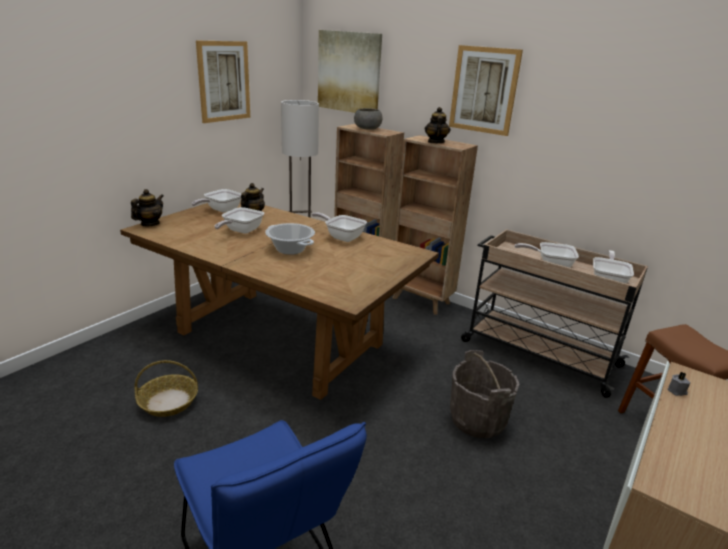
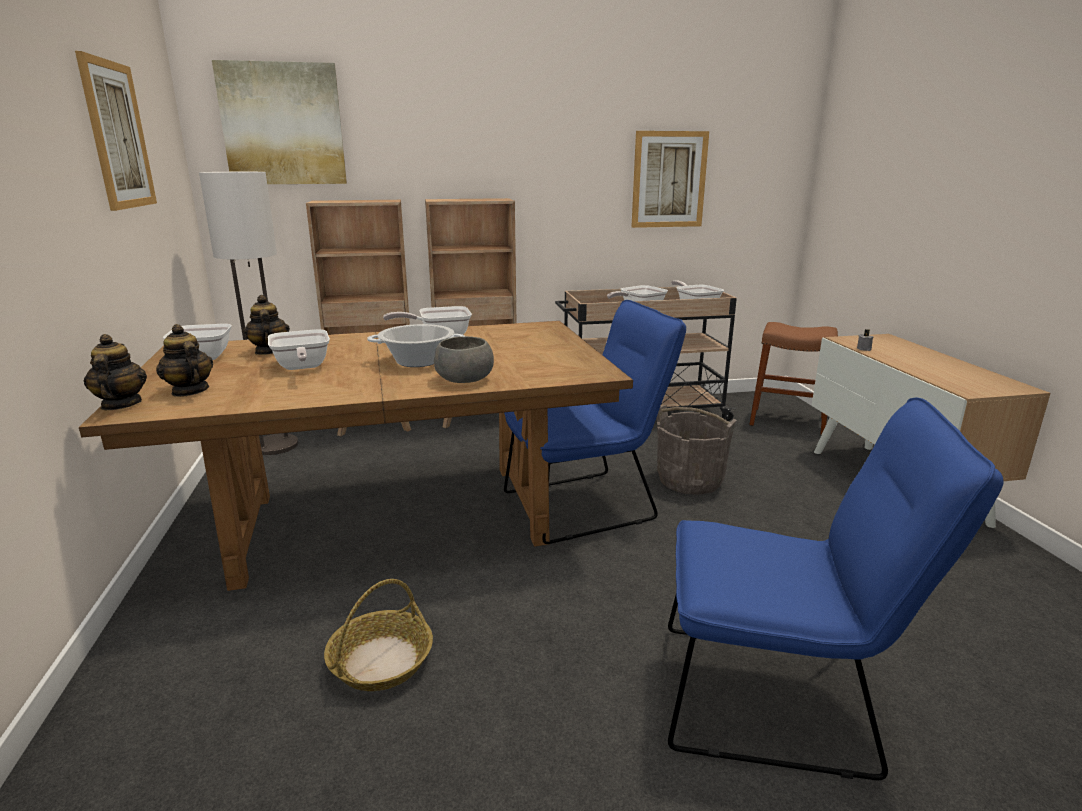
camera: 45 degrees left, 5 degrees down
(367, 128) = (350, 201): grey bowl -> grey bowl (464, 379)
(383, 392) = (588, 504): none -> blue chair
(435, 142) = (467, 200): teapot -> teapot (189, 391)
(484, 90) = (502, 129): picture -> picture (669, 180)

